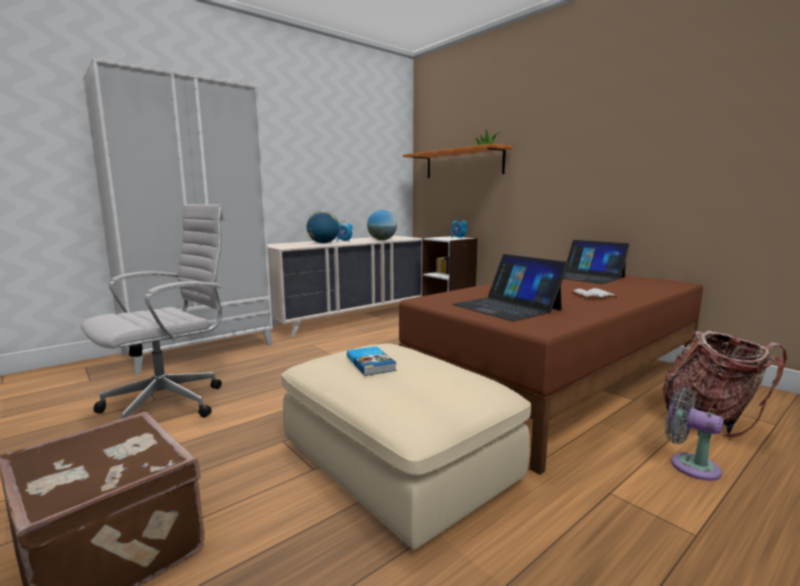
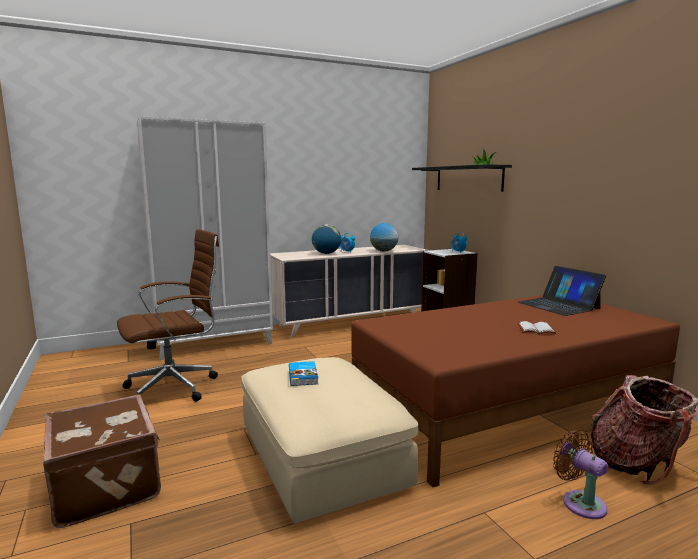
camera: 15 degrees right, 0 degrees up
(170, 403) = (176, 387): white office chair -> brown office chair
(463, 164) = (468, 178): orange shelf -> black shelf
(506, 307) = (437, 336): laptop -> none
(689, 465) = (580, 502): grey fan -> brown fan

